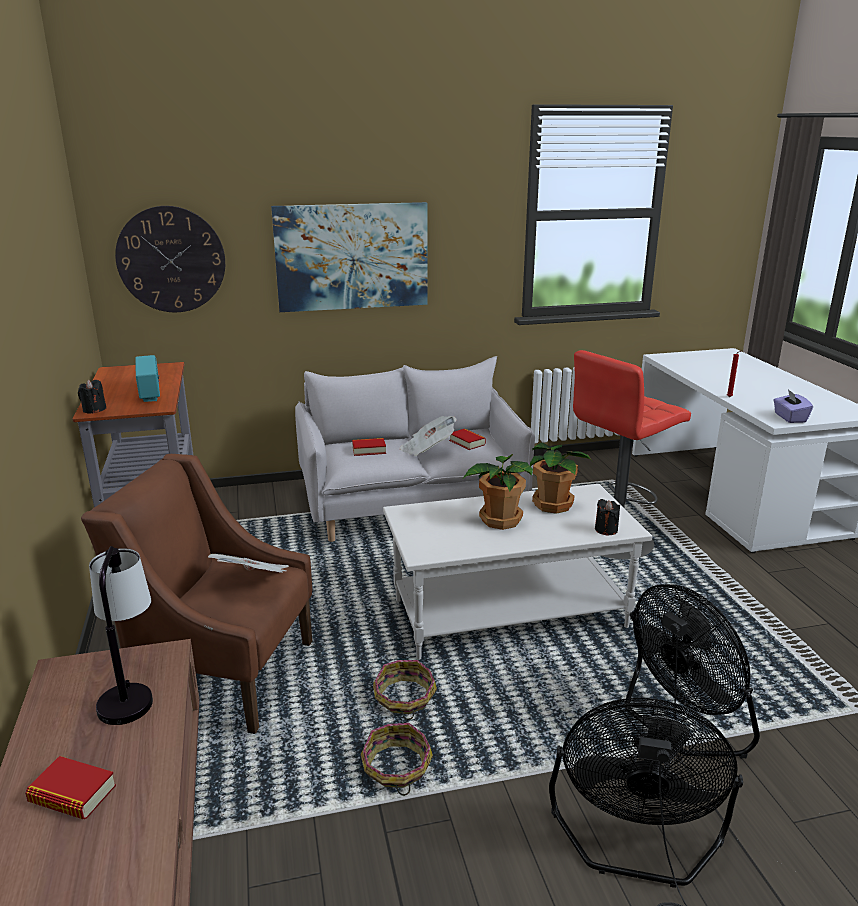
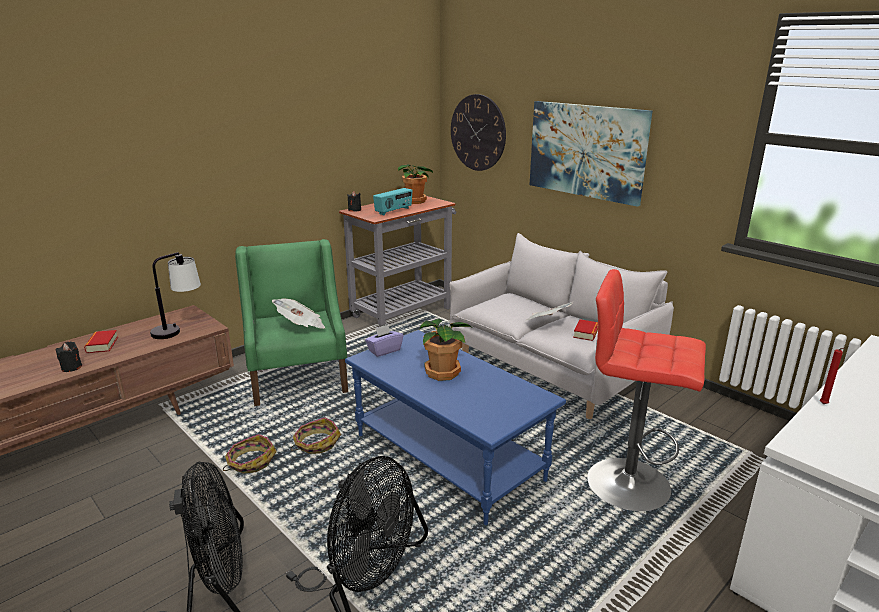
camera: 60 degrees right, 0 degrees up
(223, 674) = (299, 378): brown armchair -> green armchair
(369, 450) = (513, 305): book -> none
(509, 613) = (449, 457): white coffee table -> blue coffee table
(553, 504) = (495, 387): potted plant -> potted plant (415, 201)
(606, 530) = (476, 419): black candle -> black candle (71, 367)
(789, 418) = (824, 454): purple tissue box -> purple tissue box (384, 350)

